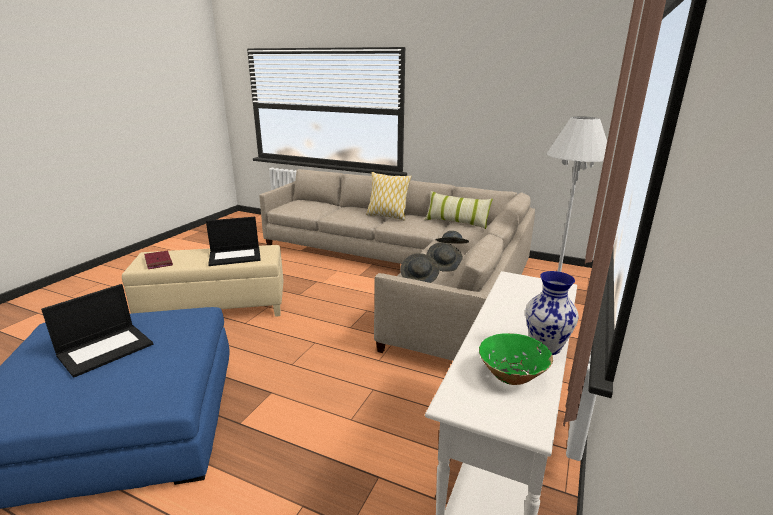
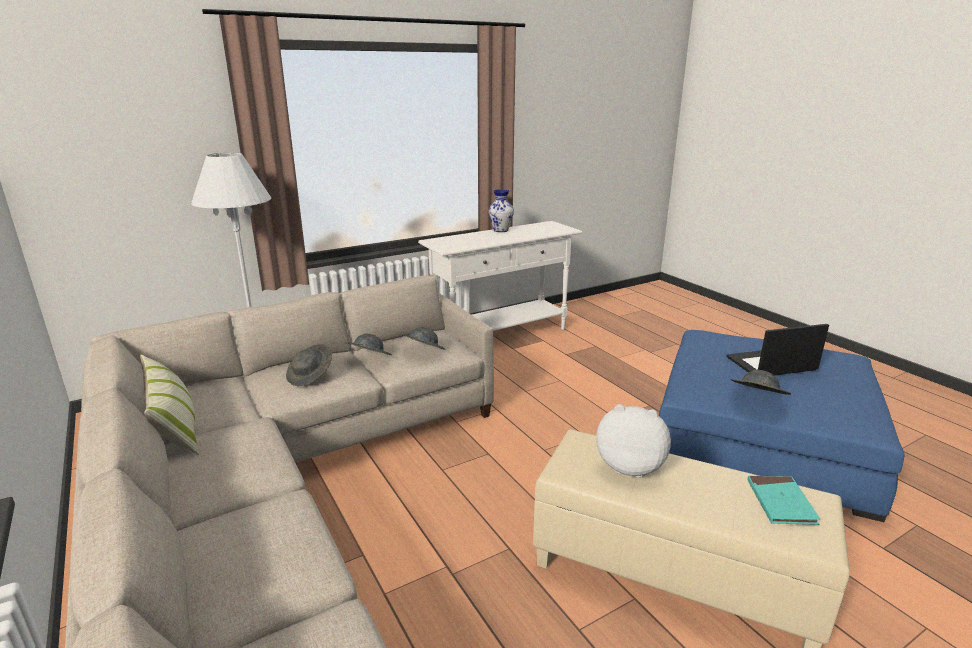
camera: 145 degrees left, 0 degrees up
(142, 311) = (756, 398): none -> grey hat
(158, 261) = (780, 502): red book -> turquoise book
(235, 256) = (630, 466): laptop -> plush toy
(387, 216) = (219, 505): pillow -> none
(512, 375) = (533, 229): green bowl -> none

